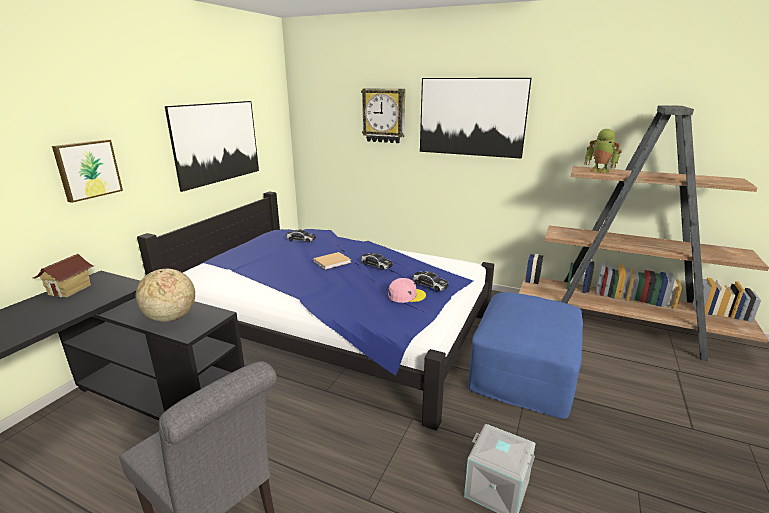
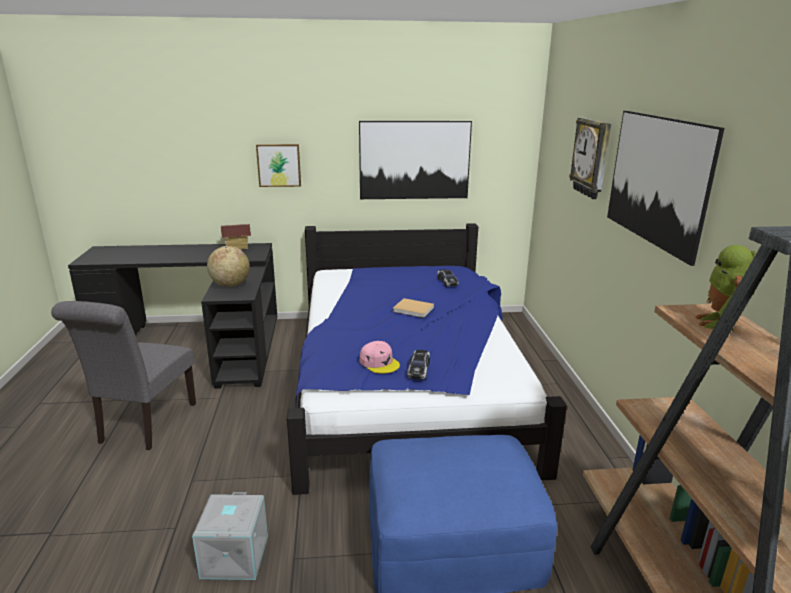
camera: 60 degrees right, 0 degrees up
(376, 265) = (433, 330): toy car -> none

